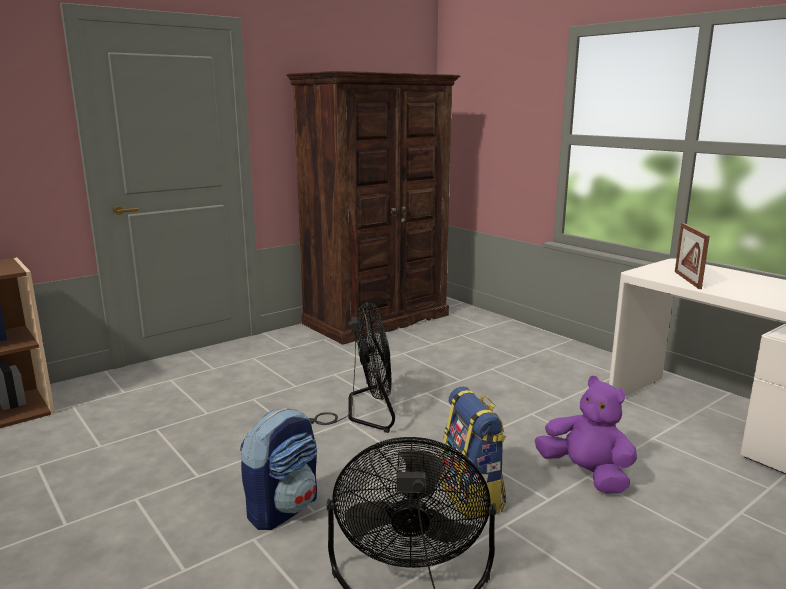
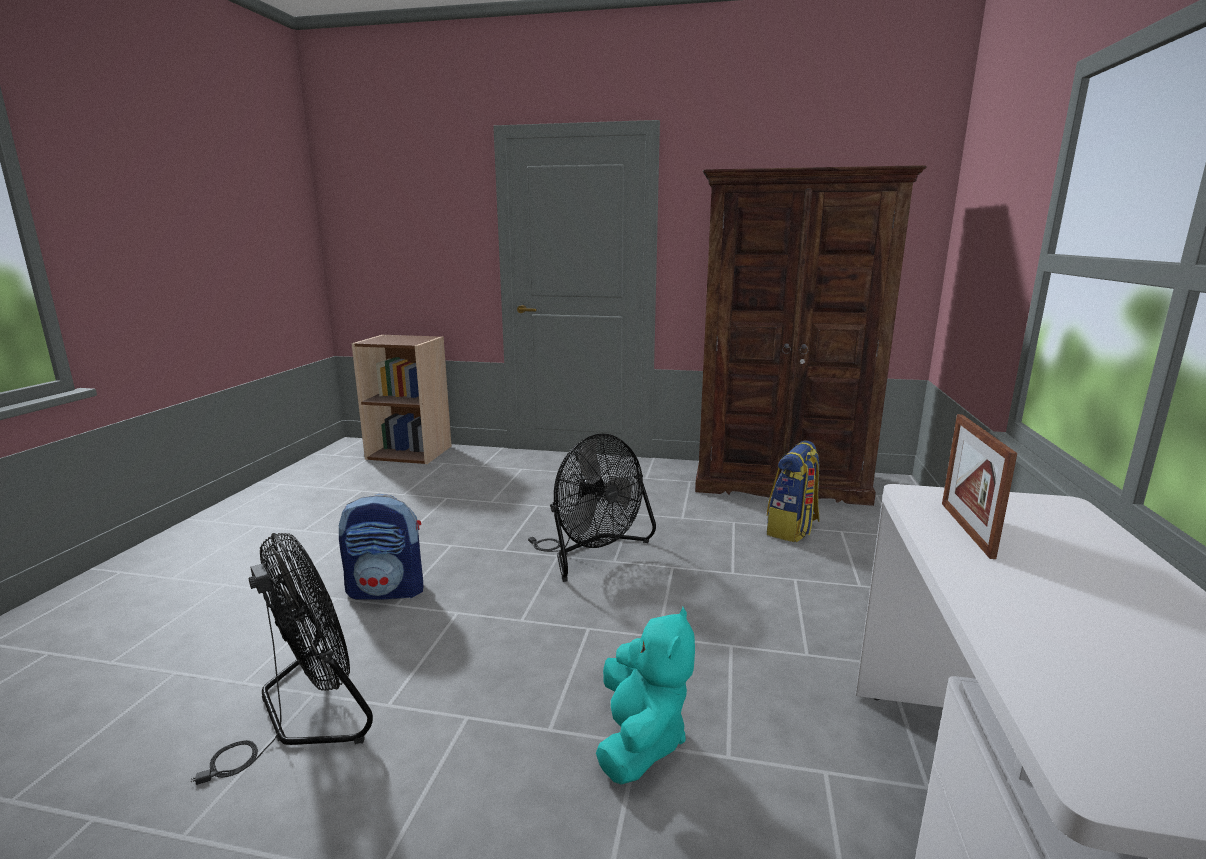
camera: 50 degrees right, 0 degrees up
(472, 496) = (502, 674): backpack -> backpack (792, 529)
(586, 474) = (640, 740): purple plush toy -> turquoise plush toy
(687, 280) = (966, 529): picture frame -> picture frame turned 45 degrees counterclockwise

